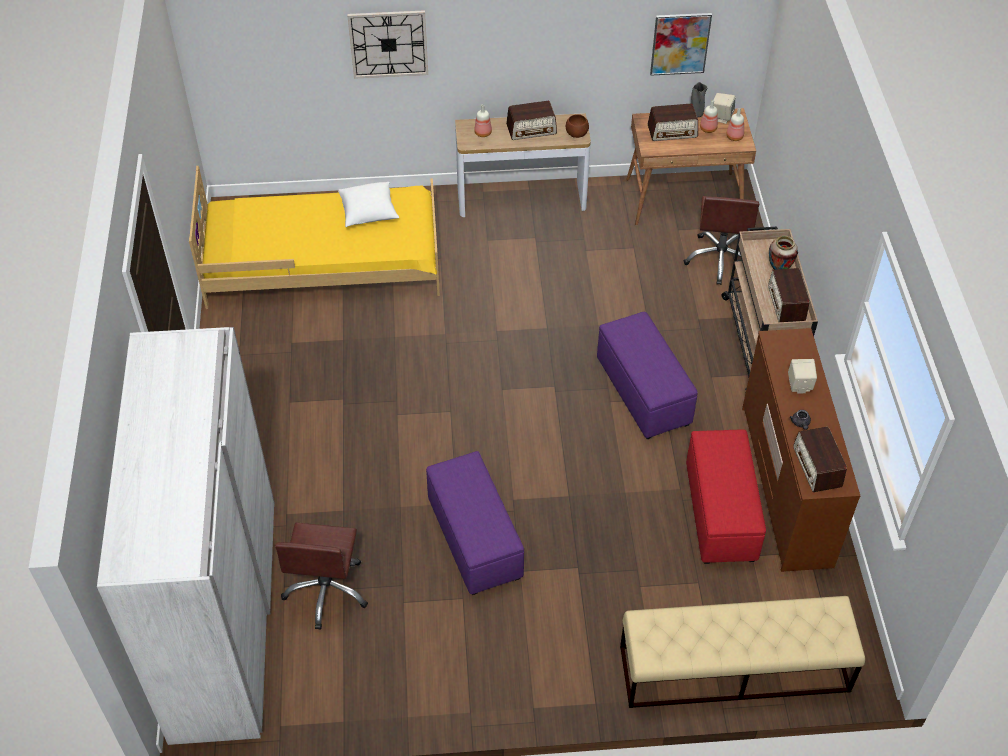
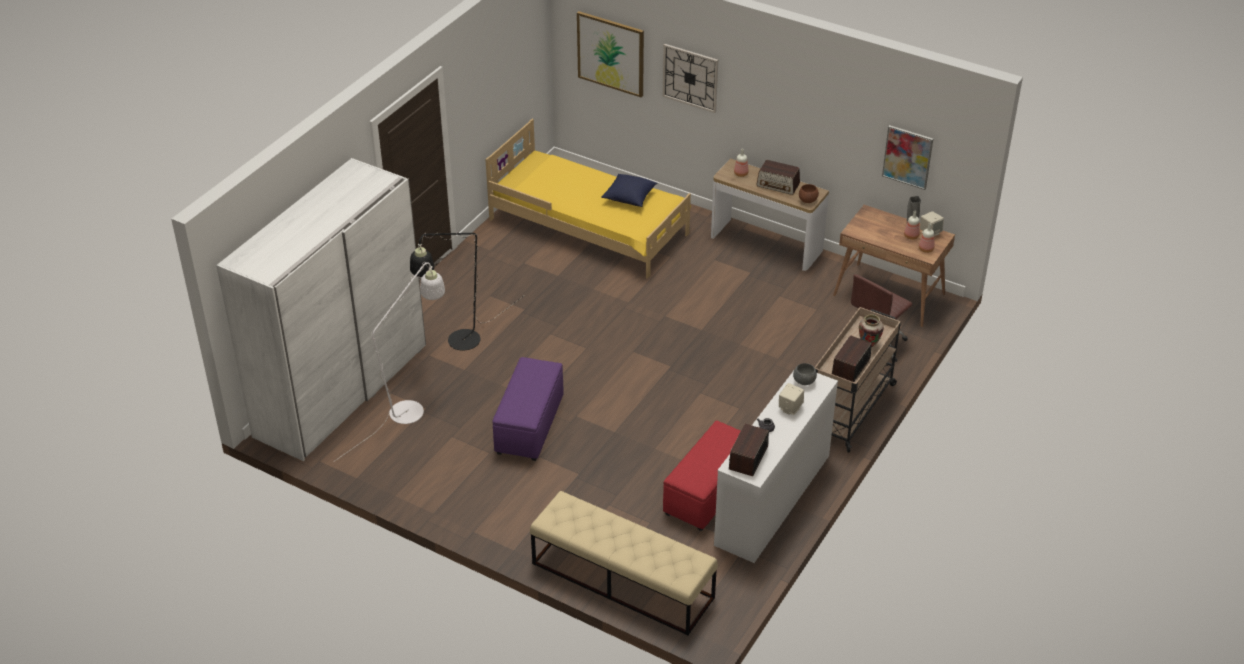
camera: 35 degrees right, 10 degrees down
(271, 50) = (611, 53): none -> picture
(307, 482) = (458, 344): none -> black floor lamp
(327, 590) = (413, 407): brown office chair -> white floor lamp
(369, 212) = (629, 198): white pillow -> blue pillow
(643, 392) = (729, 398): purple ottoman -> none
(672, 131) = (881, 227): radio -> none
(783, 347) = (804, 382): none -> grey bowl
(785, 485) = (772, 500): brown dresser -> white dresser

